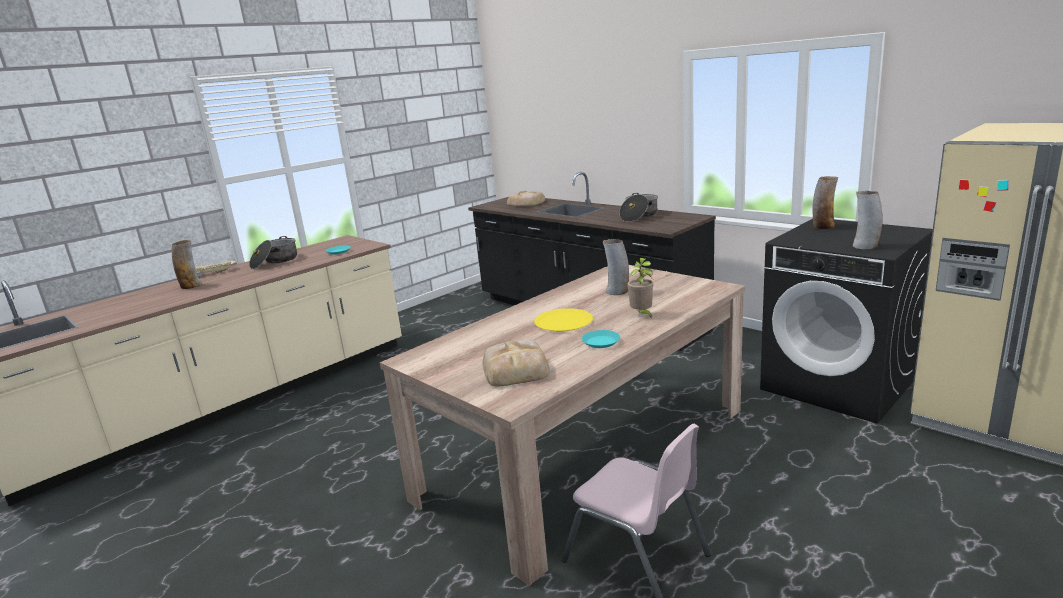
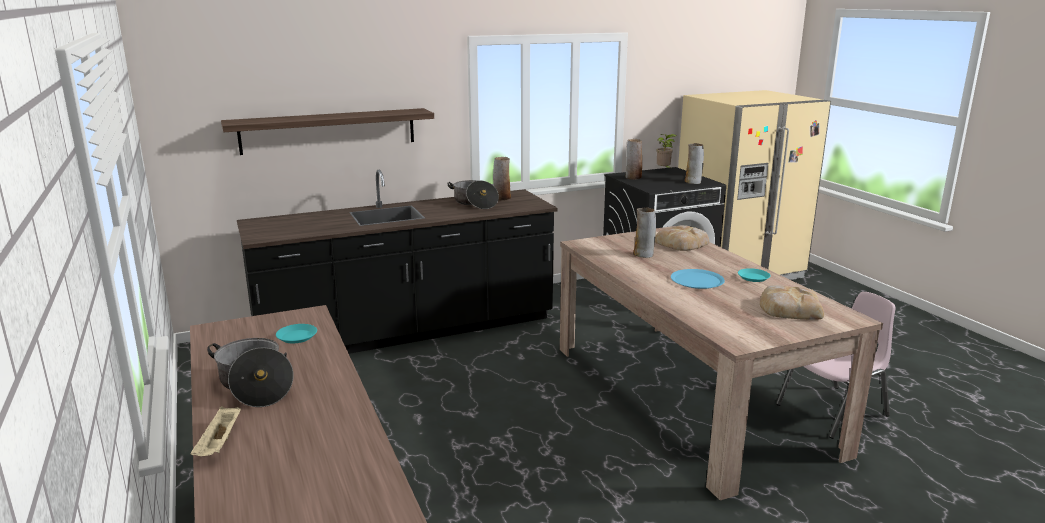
camera: 70 degrees left, 0 degrees up
(191, 286) = (284, 466): vase -> vase (502, 198)
(526, 203) = (304, 222): bread -> bread (682, 243)
(563, 321) = (697, 280): yellow plate -> blue plate
(579, 136) = (329, 131): none -> shelf
(642, 315) = (707, 258): potted plant -> potted plant (664, 170)

